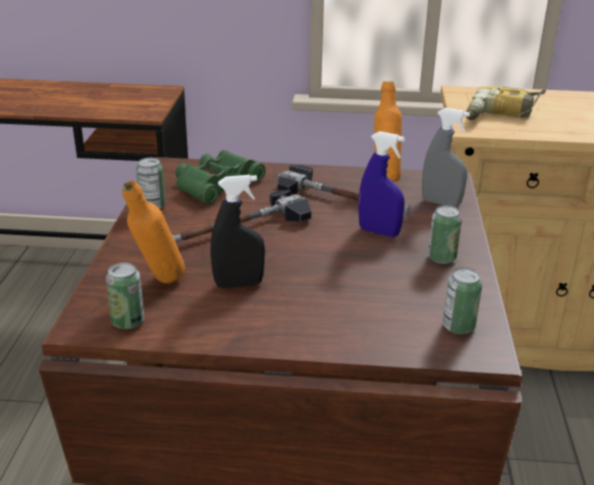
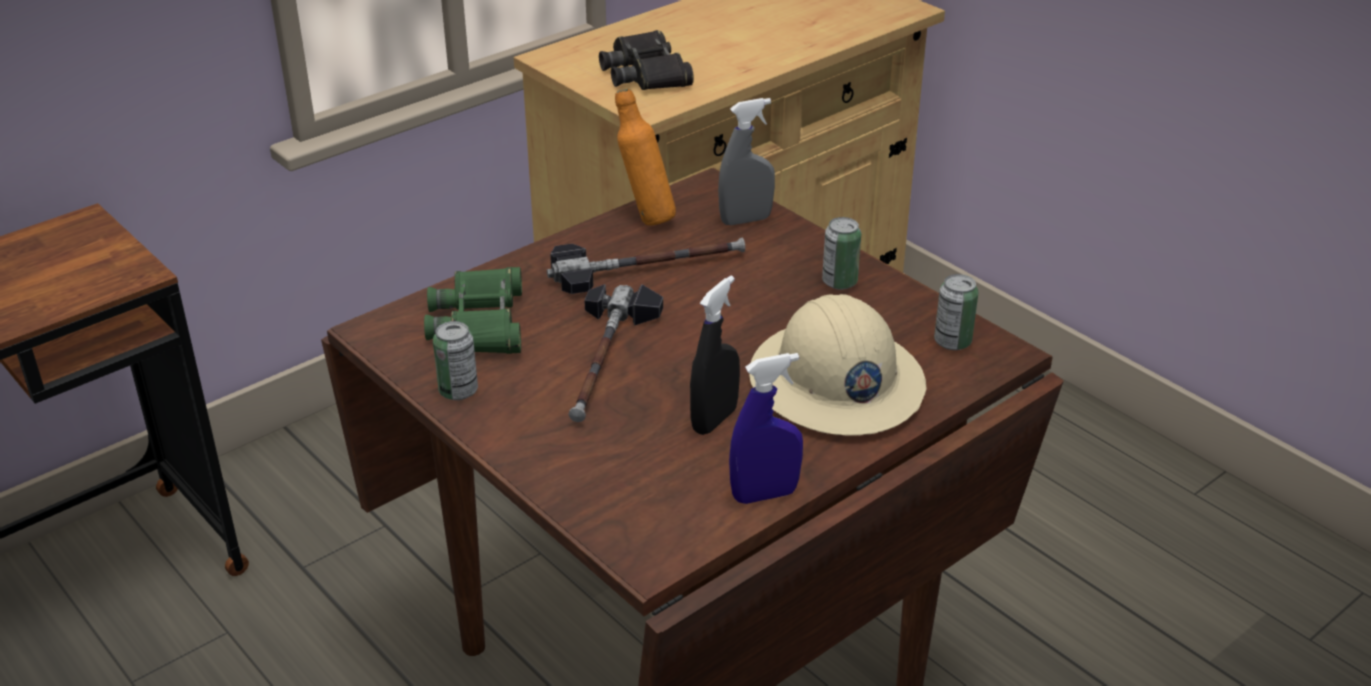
camera: 45 degrees left, 5 degrees up
(128, 322) = (684, 524): can -> none
(159, 284) = (640, 470): orange bottle -> none
(339, 306) = (835, 383): none -> beige hard hat
(379, 232) = (743, 286): blue spray bottle -> blue spray bottle (764, 495)
(502, 114) = (646, 73): power drill -> black binoculars

